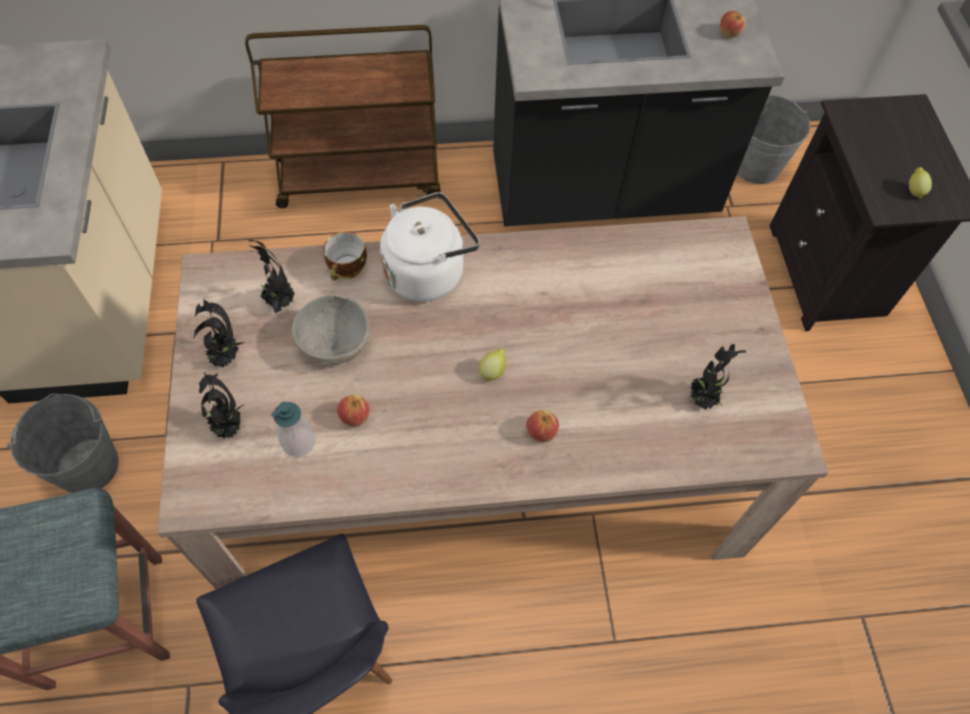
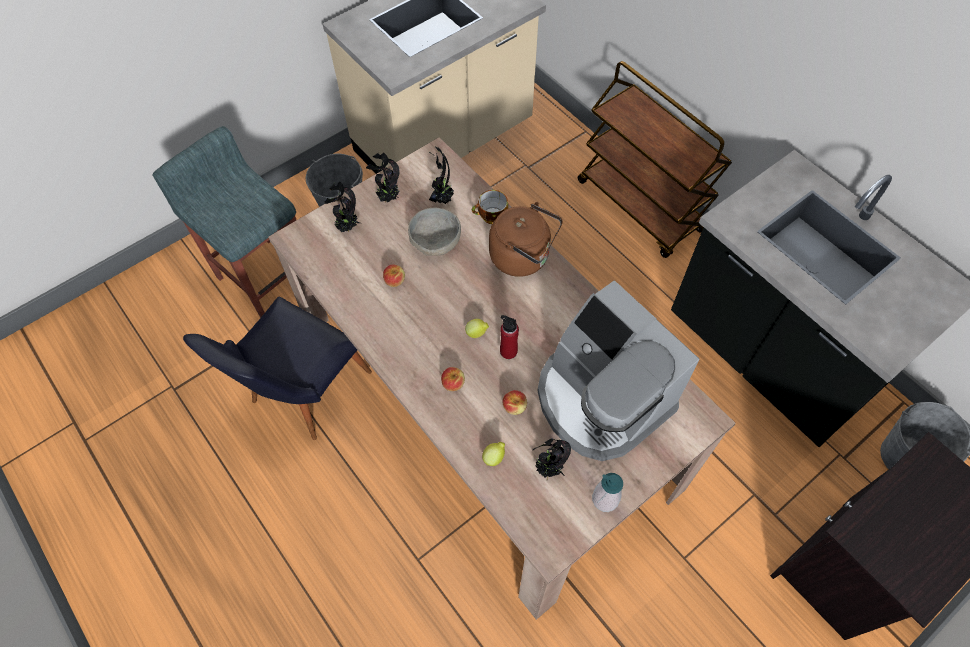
camera: 60 degrees right, 0 degrees up
(298, 442) = (360, 264): soap dispenser -> soap dispenser (605, 499)
(428, 271) = (523, 257): white kettle -> brown kettle
(538, 354) = (508, 351): none -> red bottle
(651, 305) = (601, 399): none -> coffee machine
(729, 33) = (900, 317): apple -> apple (514, 407)
(914, 190) = (896, 549): lemon -> lemon (494, 457)

